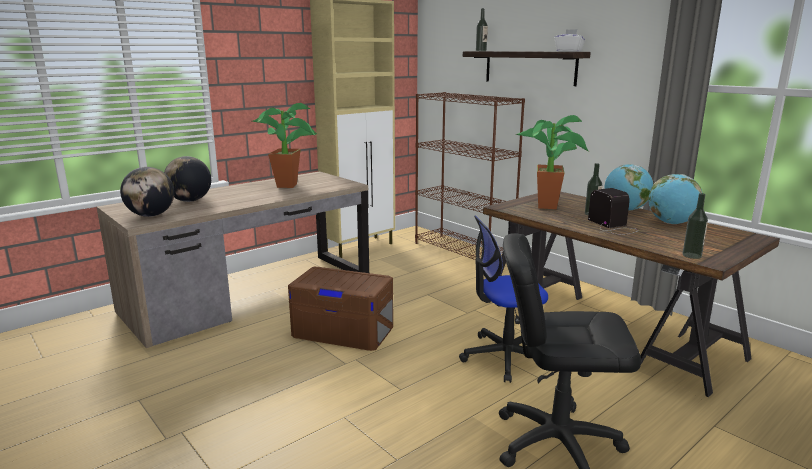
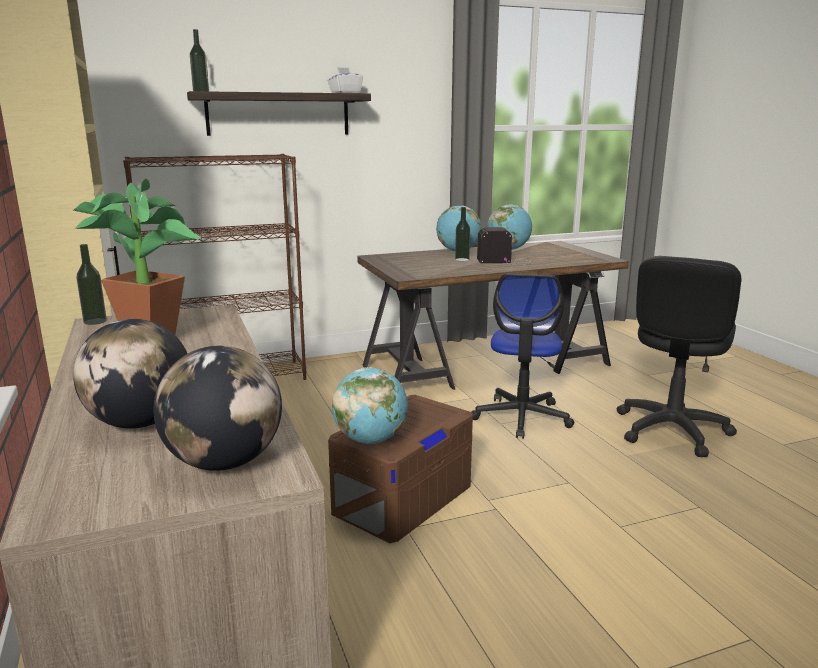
camera: 70 degrees left, 0 degrees up
(313, 276) = (370, 440): none -> globe
(549, 205) = (419, 264): potted plant -> none
(691, 255) = (593, 260): bottle -> bottle (95, 321)

